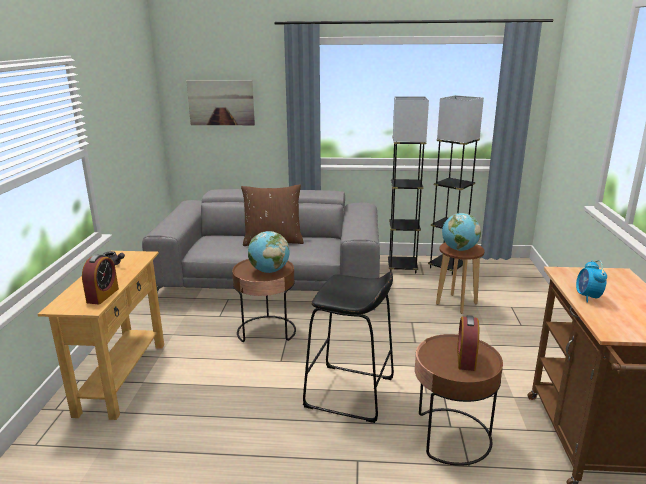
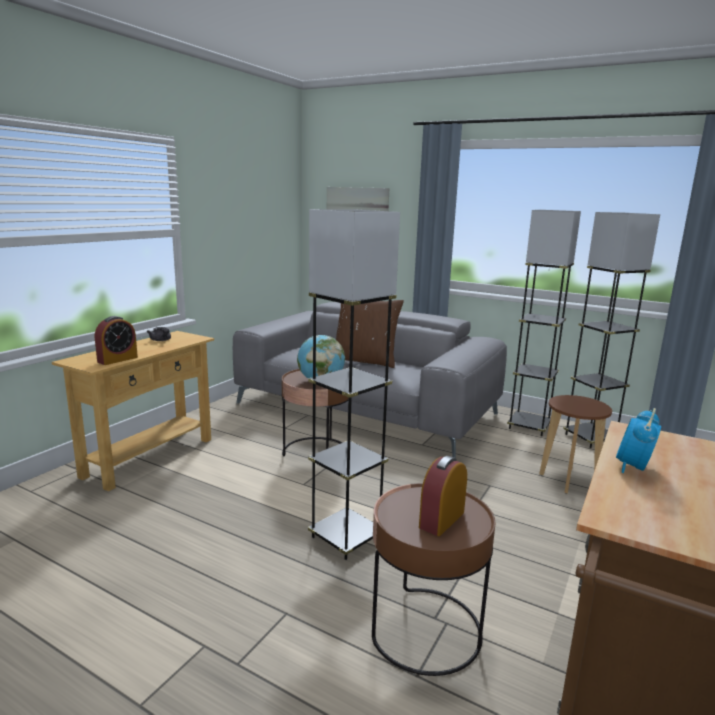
camera: 25 degrees right, 5 degrees down
(350, 392) = (346, 538): black stool -> grey floor lamp
(459, 249) = (575, 405): globe -> none

